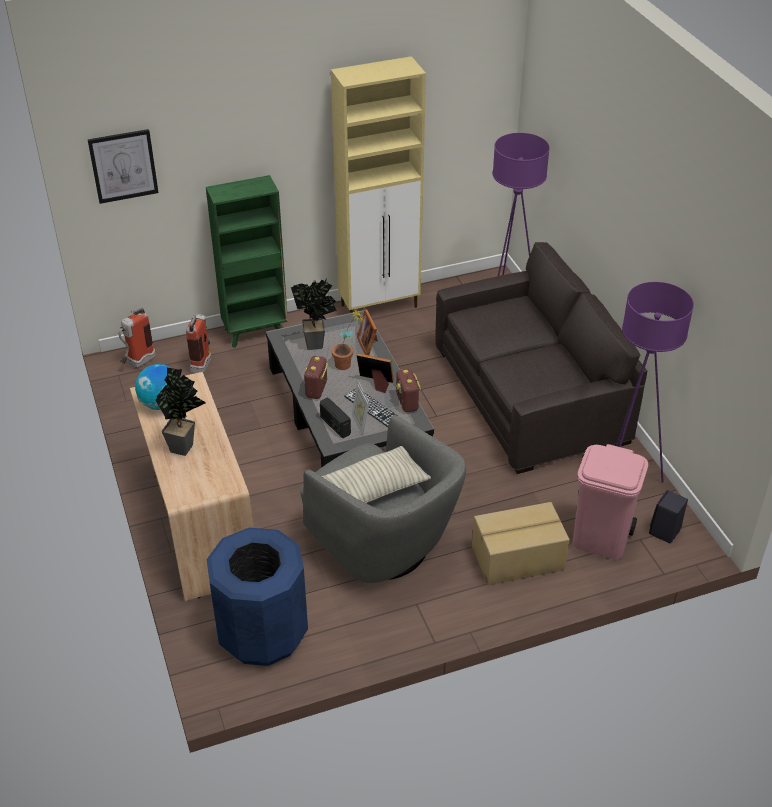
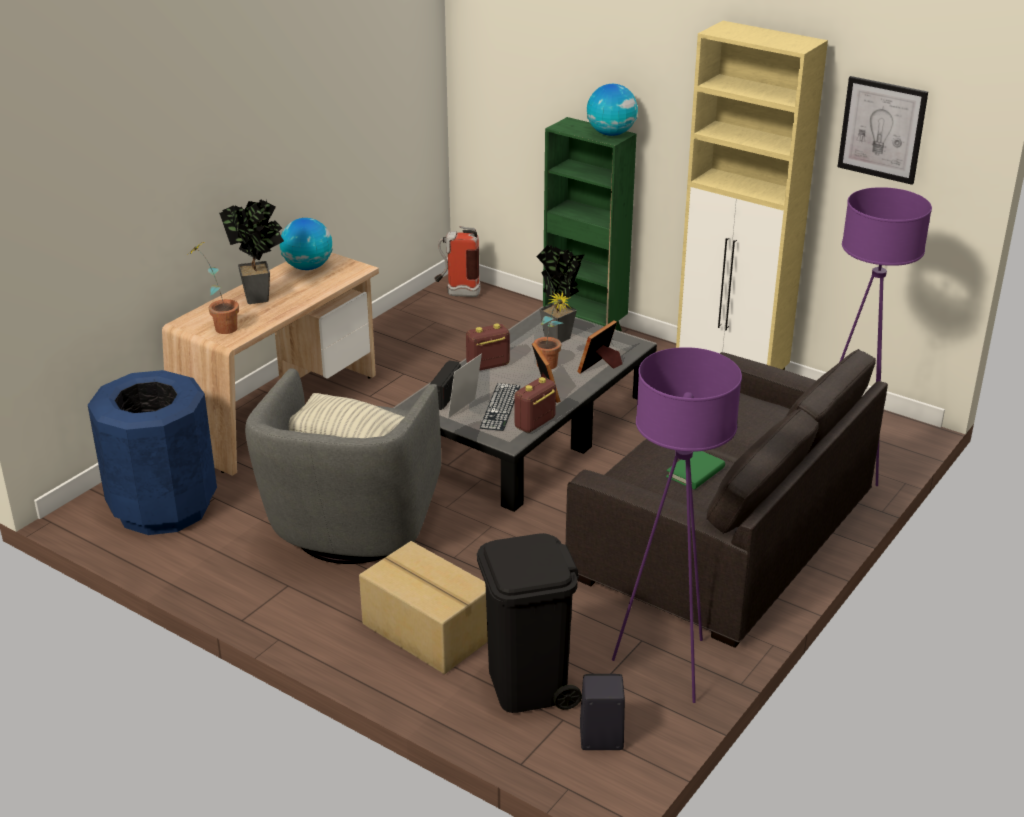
camera: 55 degrees right, 10 degrees down
(123, 166) = (497, 56): picture -> picture (882, 129)
(203, 363) = (501, 322): fire extinguisher -> none
(206, 483) = (220, 327): none -> potted plant
(258, 184) = (611, 134): none -> globe
(543, 365) = (695, 472): none -> green book
(601, 539) = (528, 685): pink trash can -> black trash can

